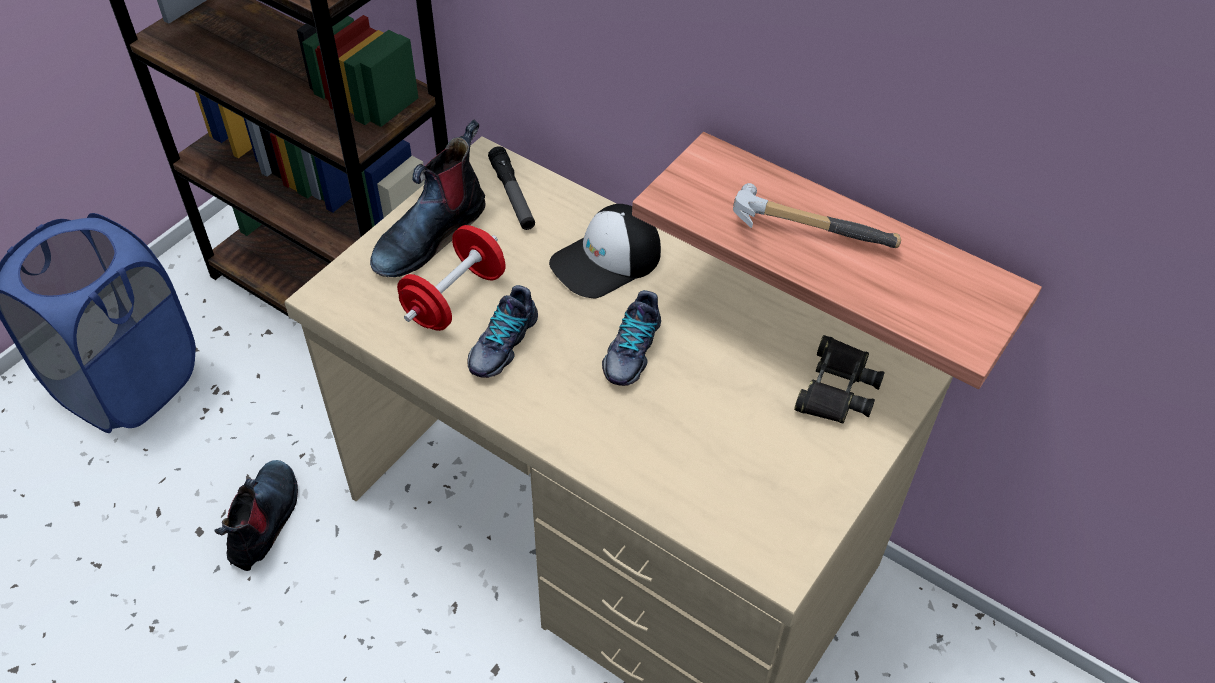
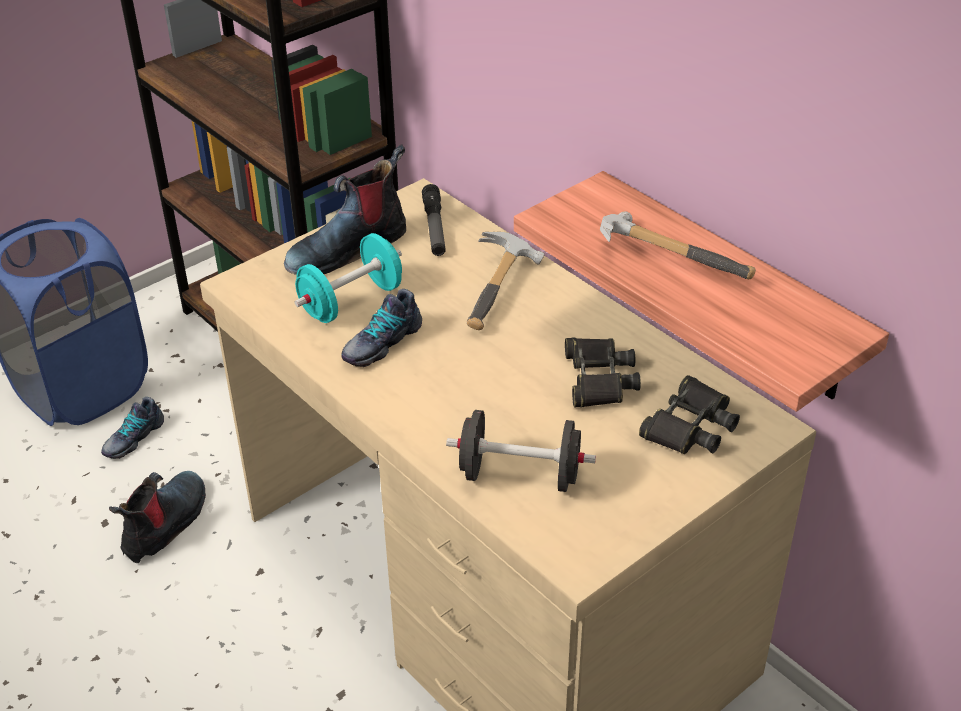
camera: 15 degrees right, 10 degrees down
(455, 298) = (351, 301): red dumbbell -> turquoise dumbbell
(606, 261) = (503, 291): cap -> hammer
(631, 350) = (499, 365): shoe -> shoe (133, 438)
(692, 476) = (520, 475): none -> black dumbbell
(732, 349) = (598, 379): none -> black binoculars

